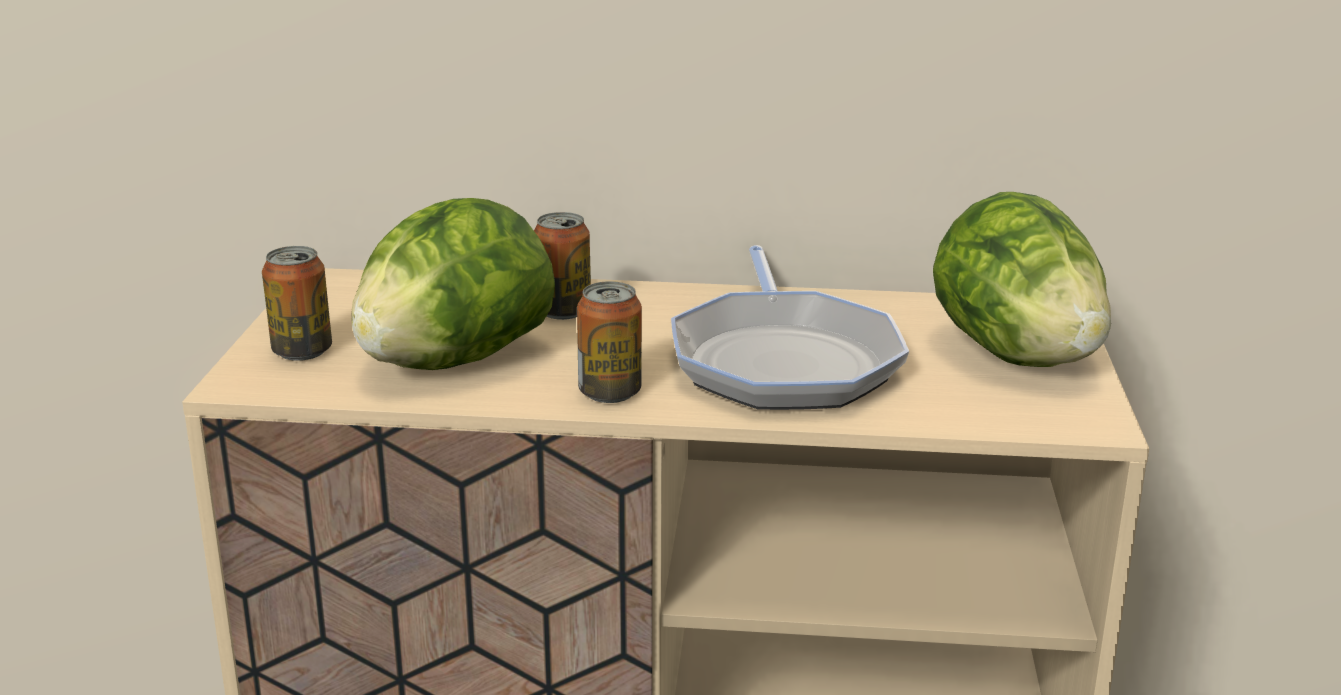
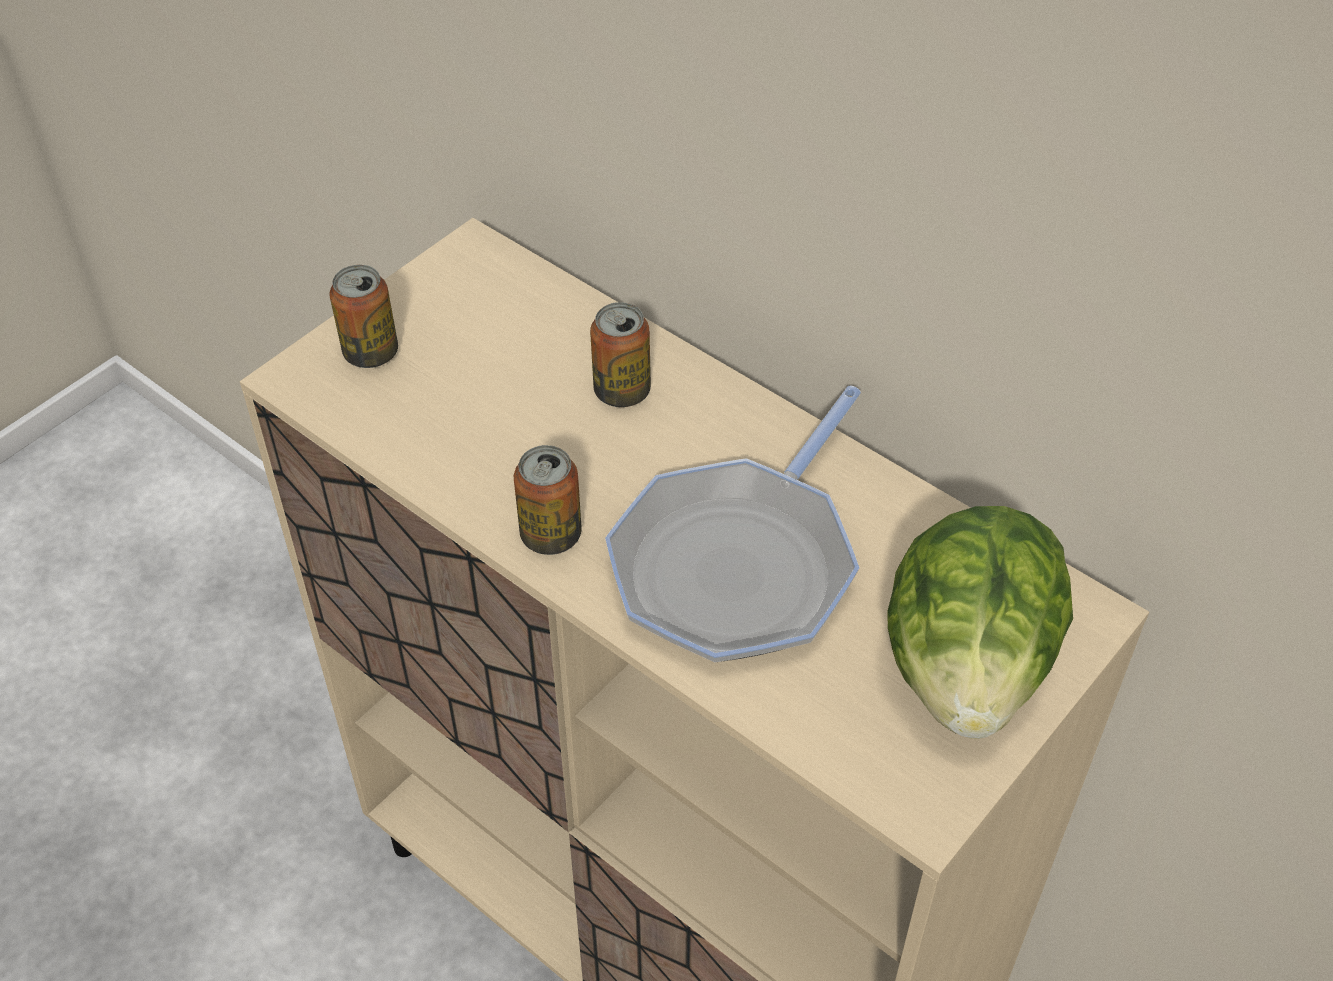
camera: 35 degrees right, 25 degrees up
(454, 361) = (470, 425): lettuce -> none

